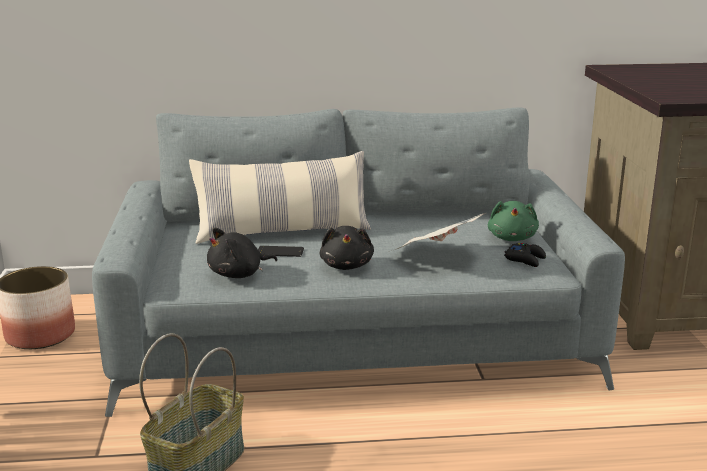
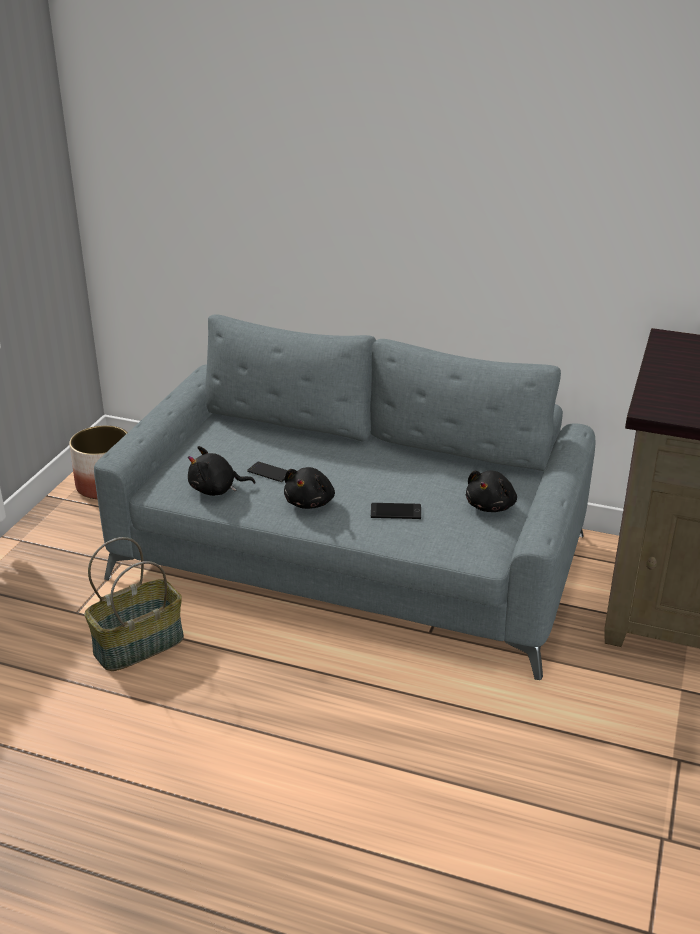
camera: 25 degrees right, 10 degrees up
(283, 232) = (291, 449): pillow -> none
(435, 257) = (395, 512): newspaper -> phone
(512, 238) = (491, 506): green plush toy -> black plush toy
(525, 259) = (475, 535): black game controller -> none

